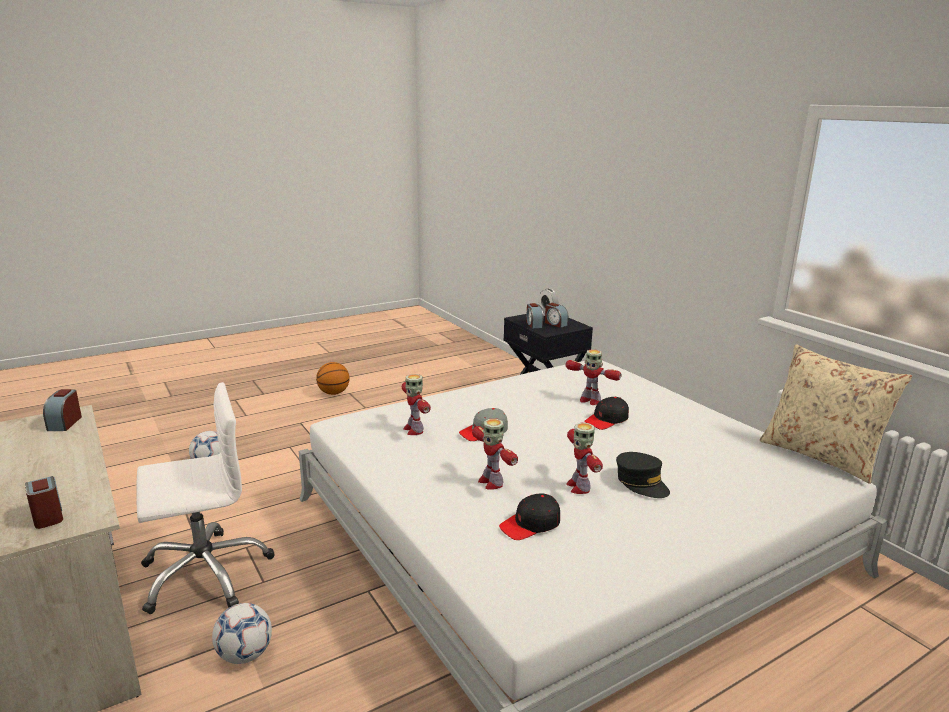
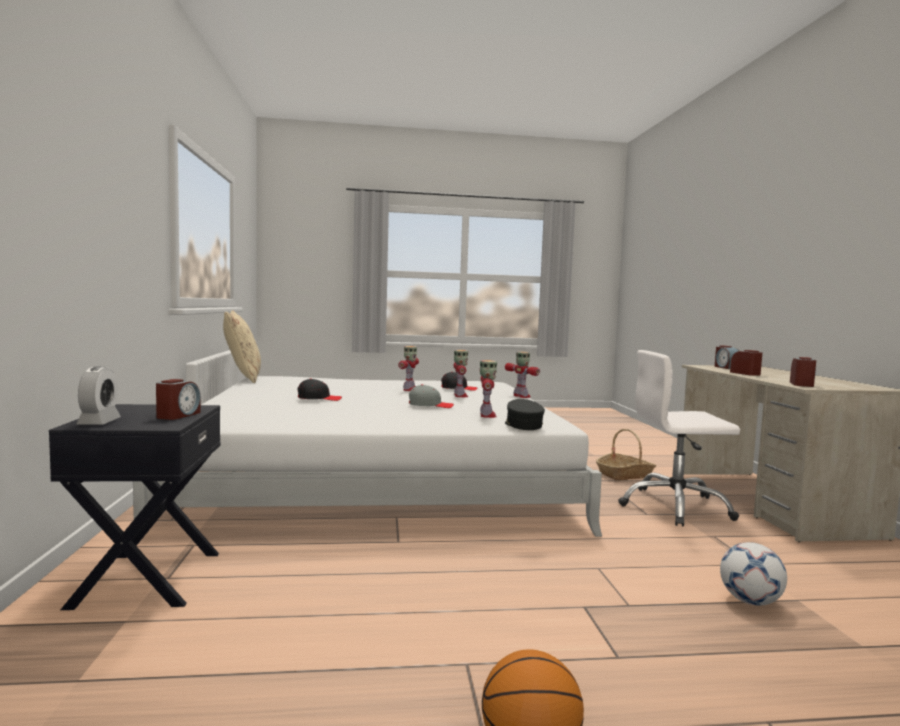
camera: 155 degrees left, 15 degrees down
(245, 655) = (625, 475): football -> basket
(555, 324) = (145, 412): alarm clock -> alarm clock (745, 373)
(589, 400) = (296, 407): toy robot -> toy robot (521, 396)
(641, 483) = (371, 386): black cap -> black cap (523, 425)

